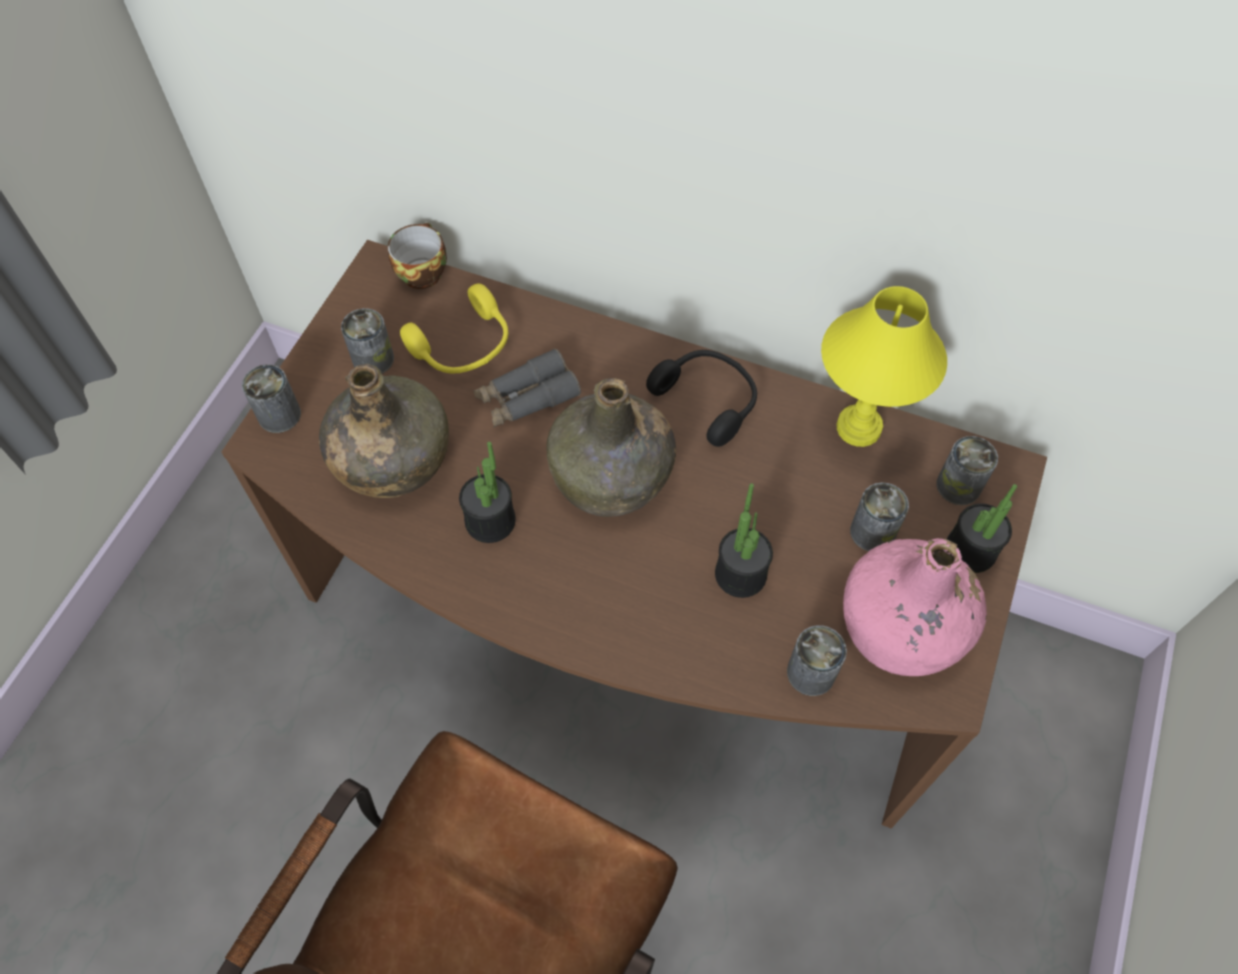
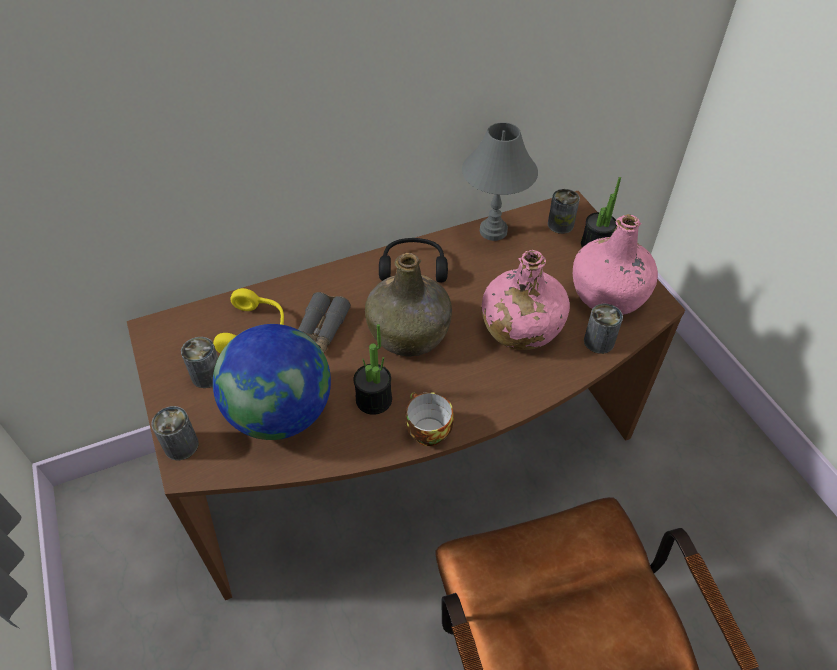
camera: 45 degrees left, 10 degrees down
(392, 458) = (281, 414): green bottle -> globe
(421, 272) = (183, 314): cup -> cup (426, 431)
(740, 574) = (520, 327): potted plant -> pink bottle
(858, 428) = (493, 231): yellow table lamp -> grey table lamp
(872, 532) = (551, 267): can -> none

